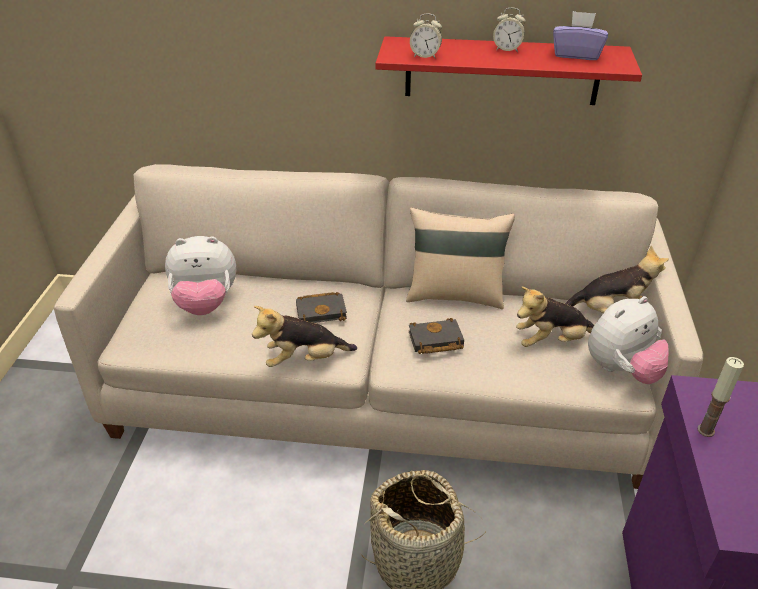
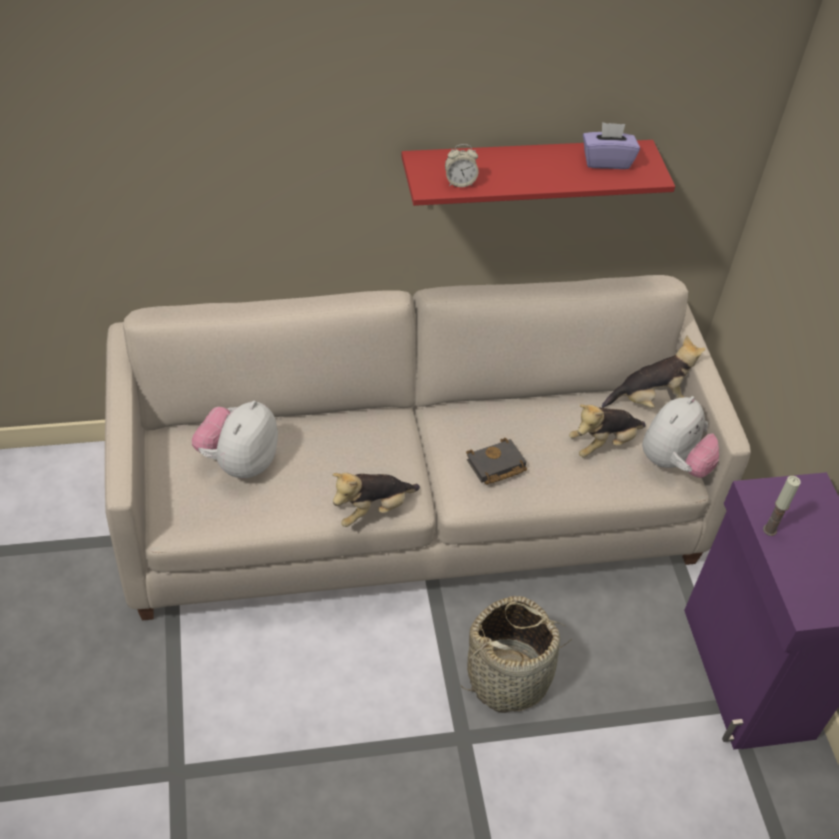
camera: 20 degrees left, 10 degrees up
(205, 303) = (238, 462): plush toy -> plush toy turned 135 degrees clockwise
(322, 311) = (370, 450): black book -> none
(455, 294) = (495, 405): beige pillow -> none
(507, 49) = (536, 160): alarm clock -> none

